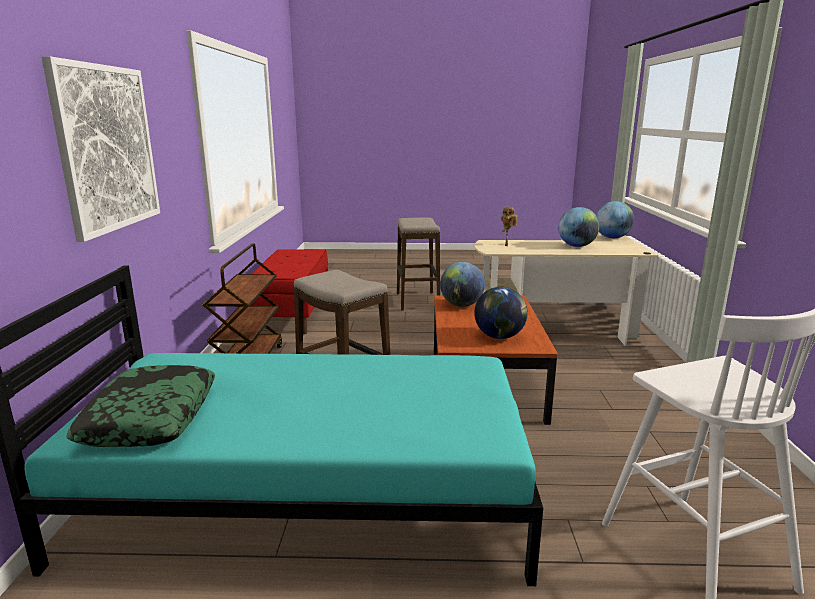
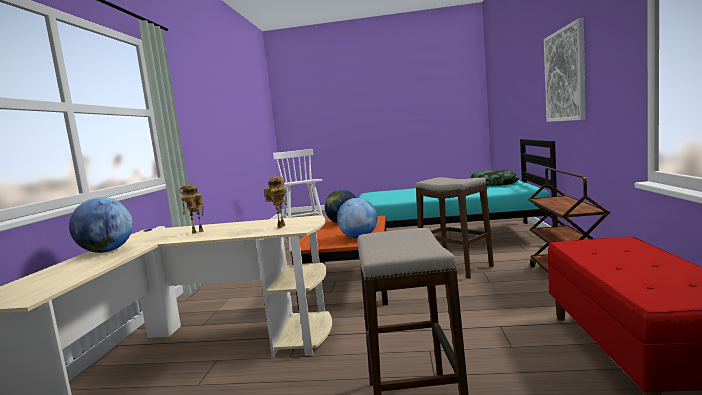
camera: 175 degrees left, 10 degrees down
(576, 246) = (197, 232): globe -> toy robot

